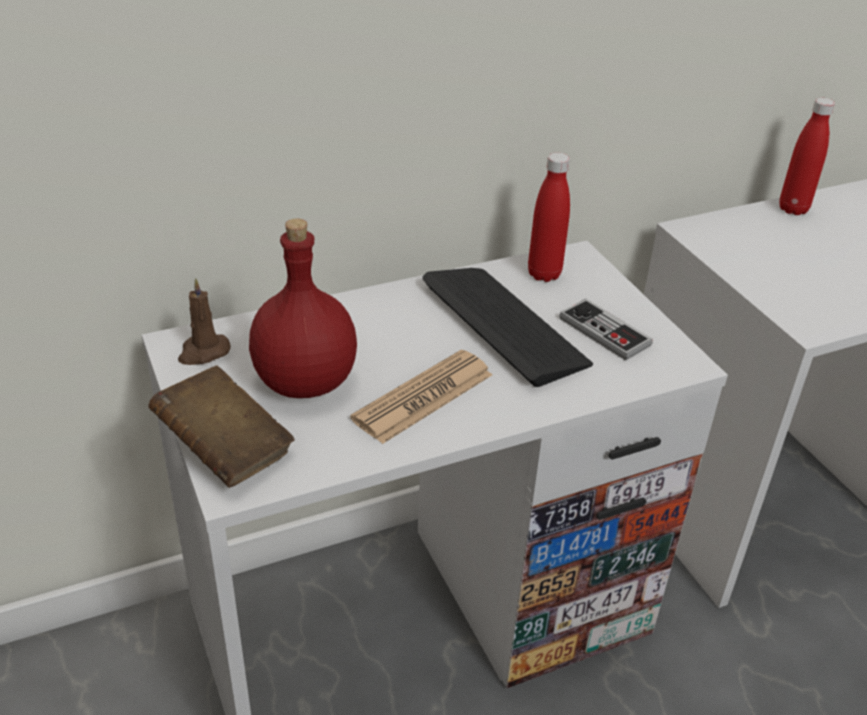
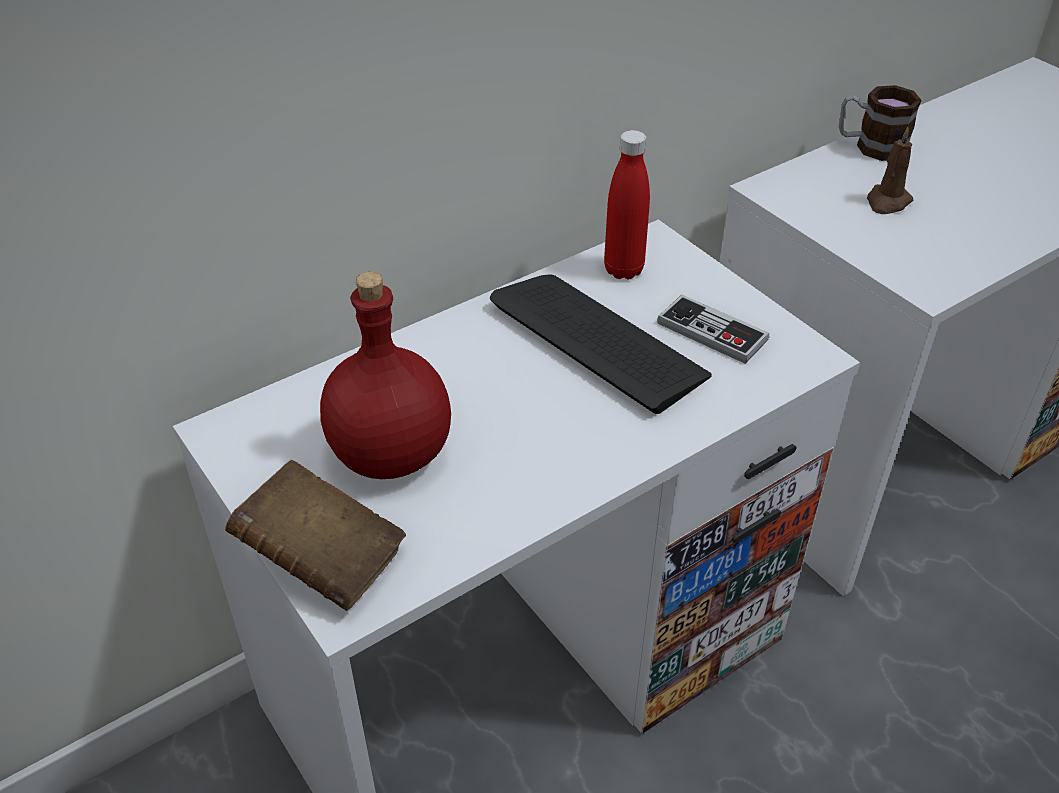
camera: 10 degrees left, 5 degrees up
(203, 352) = (256, 437): brown candle -> brown candle (887, 202)
(423, 397) = (534, 449): newspaper -> none
(793, 209) = (870, 146): red bottle -> mug

